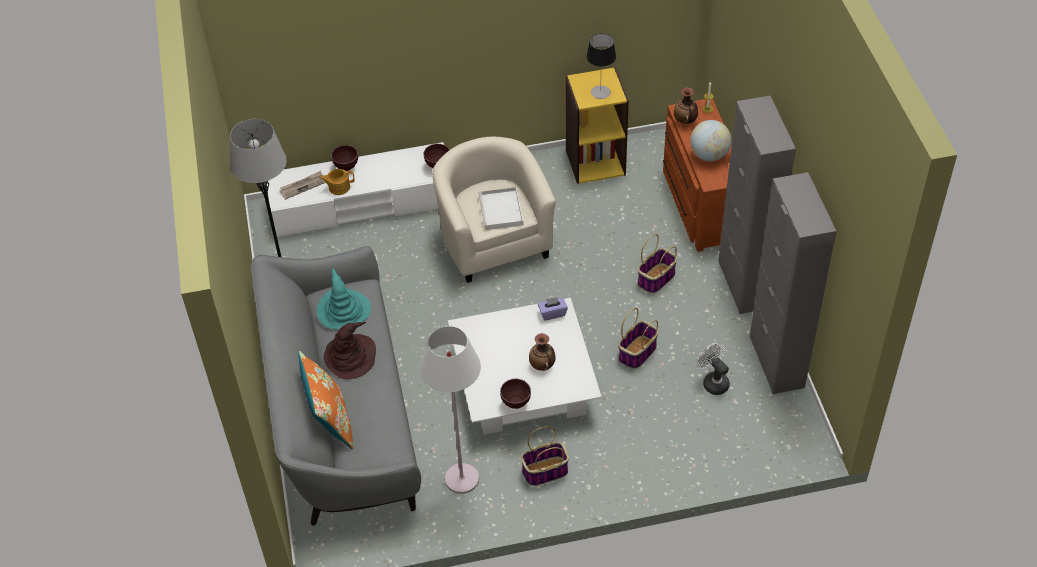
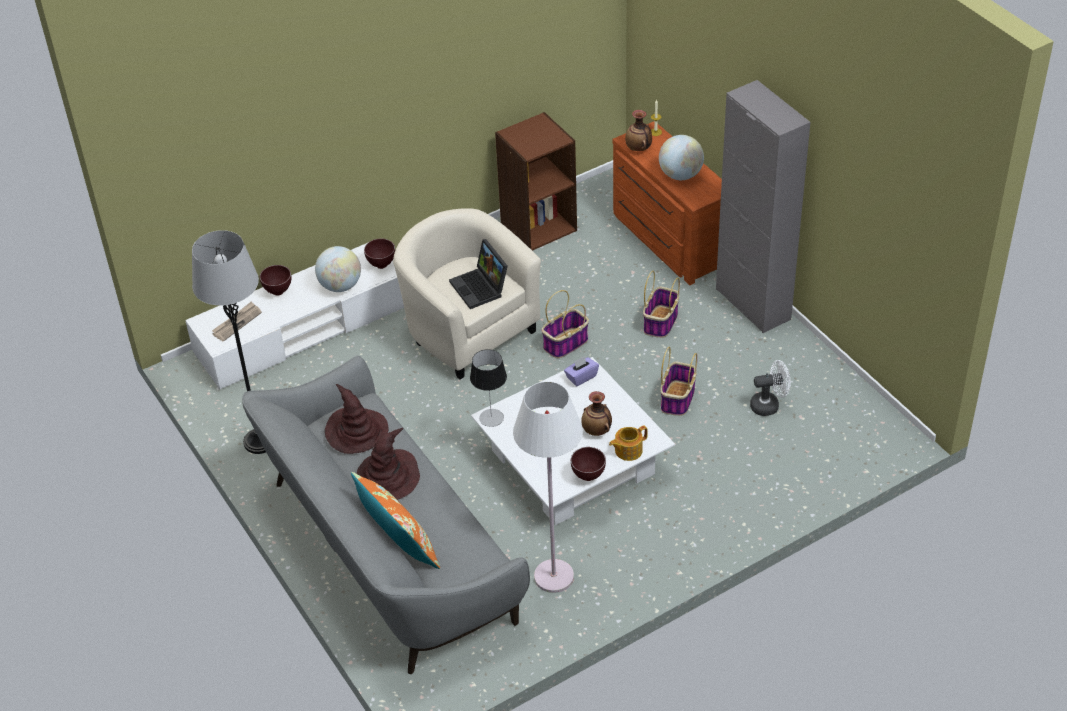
camera: 20 degrees left, 5 degrees down
(338, 187) = (279, 313): teapot -> teapot (627, 450)
(343, 310) = (356, 431): turquoise hat -> brown hat
(397, 176) = (340, 286): none -> globe
(502, 211) = (481, 288): white tray -> laptop
(544, 472) = (639, 543): basket -> basket (565, 344)
(595, 162) = (538, 226): yellow bookcase -> brown bookcase
(600, 92) = (541, 139): table lamp -> table lamp (491, 418)
(713, 381) = (769, 405): white fan -> white fan turned 135 degrees clockwise
(776, 362) = (823, 368): grey cabinet -> none

